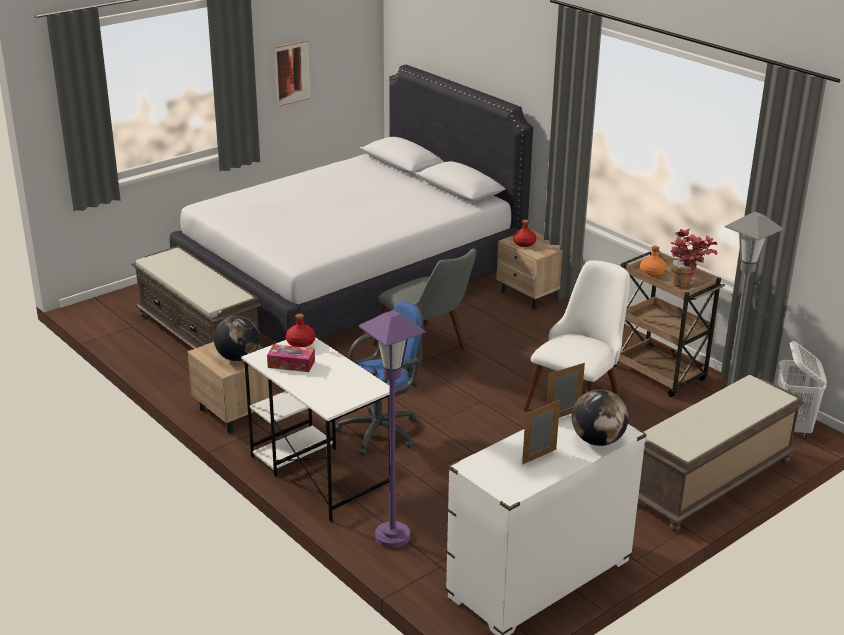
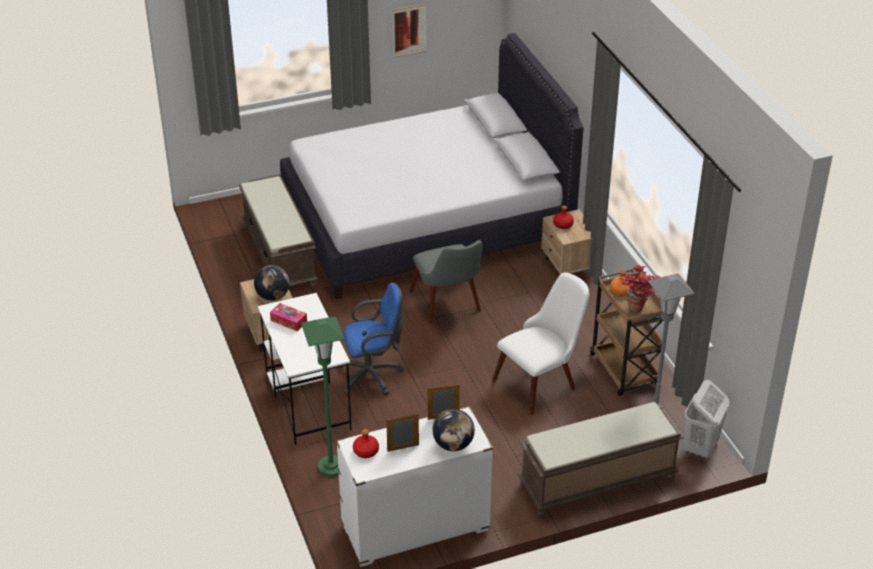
camera: 20 degrees right, 10 degrees up
(300, 342) = (305, 302): red bottle -> red bottle (365, 451)
(392, 537) = (331, 467): purple floor lamp -> green floor lamp

